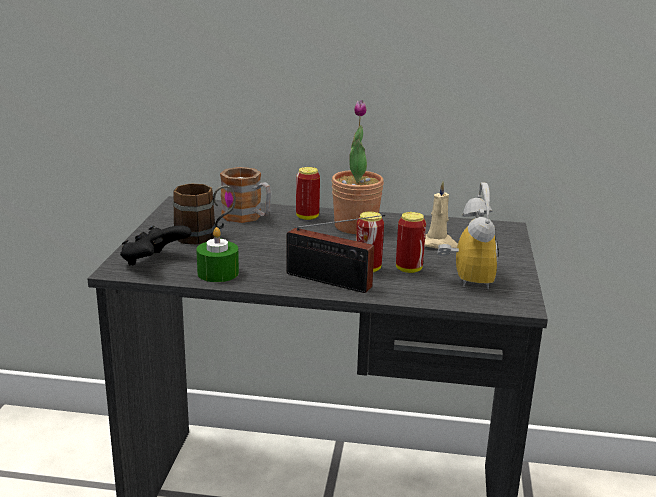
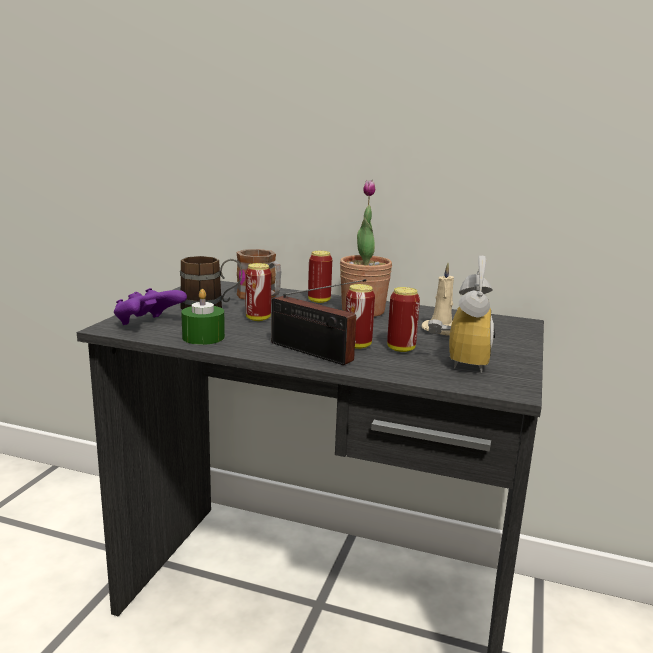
camera: 10 degrees right, 5 degrees down
(154, 262) = (148, 324): black game controller -> purple game controller
(259, 245) = (258, 318): none -> can

